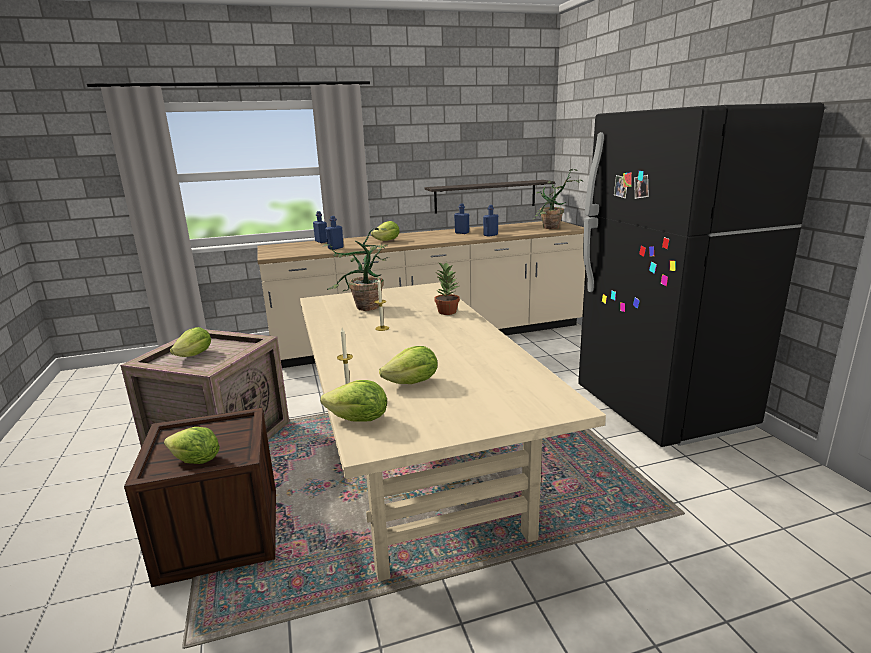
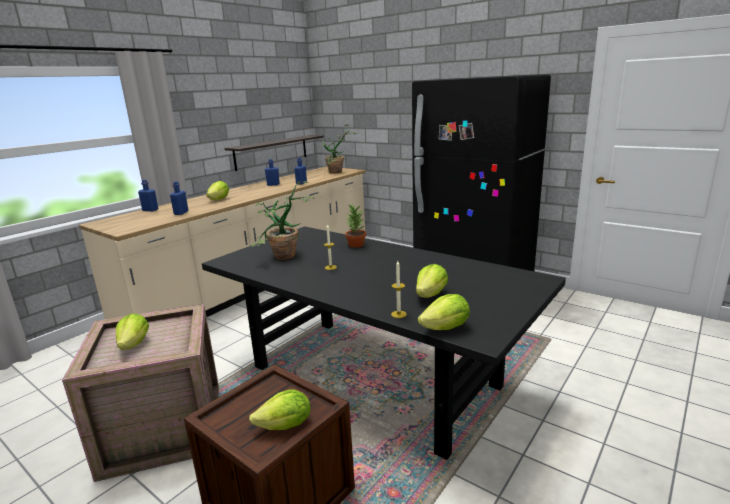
camera: 35 degrees left, 0 degrees up
(417, 468) = (374, 377): beige dining table -> black dining table

